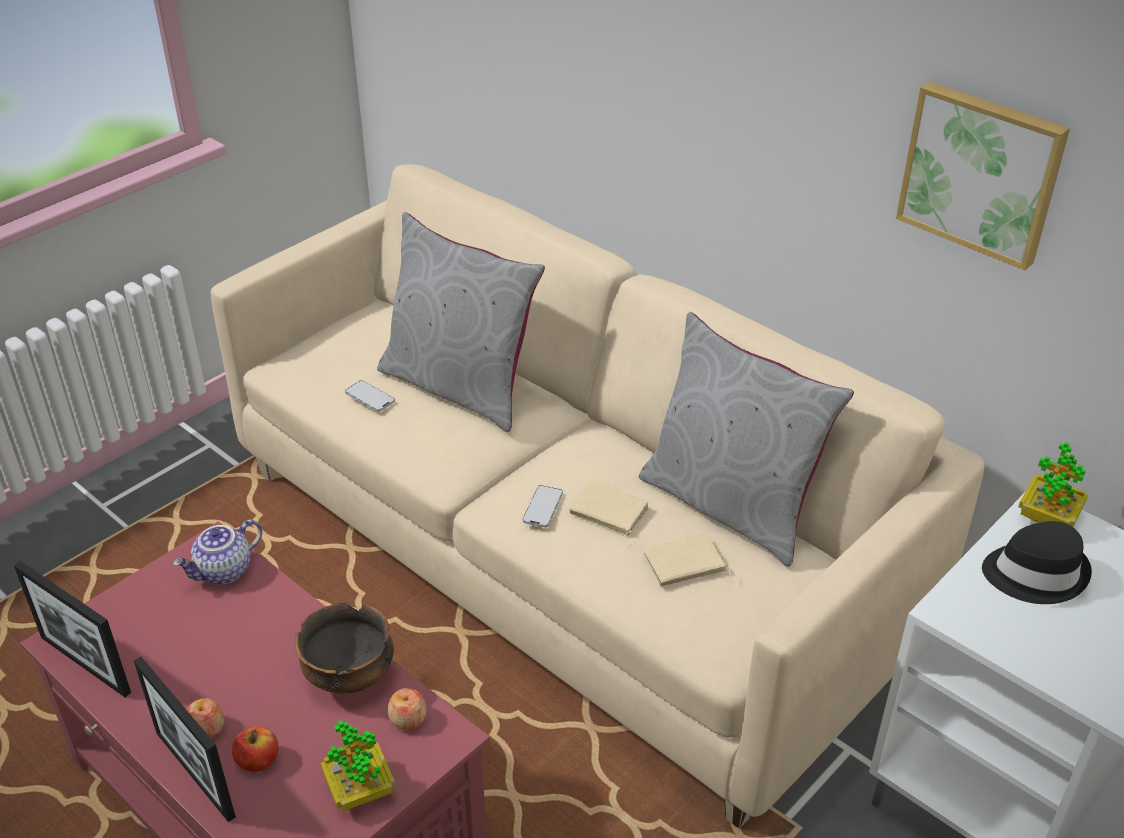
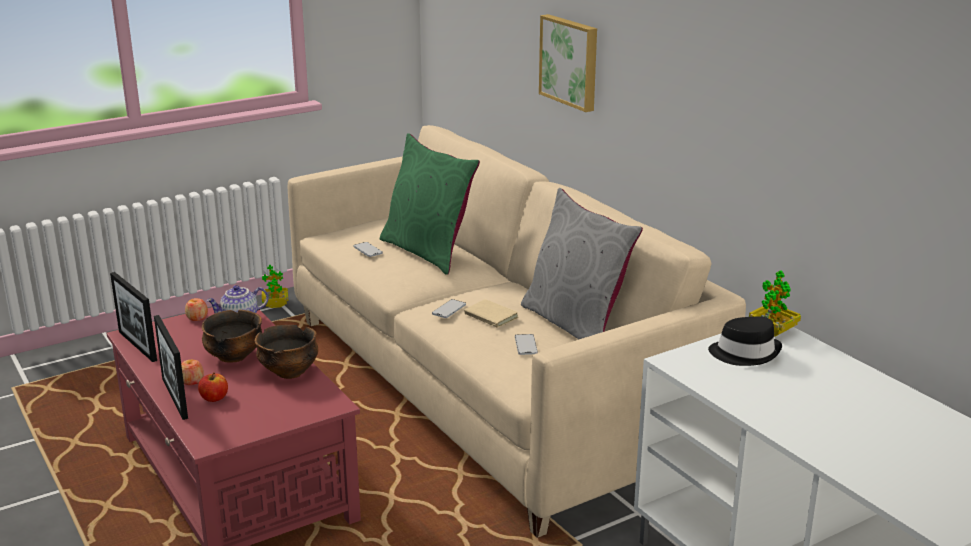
camera: 15 degrees right, 15 degrees down
(250, 659) = (233, 357): none -> bowl
(360, 790) = (267, 418): potted plant -> potted plant (275, 305)
(408, 719) = (313, 394): apple -> apple (197, 318)
(460, 386) = (428, 252): grey pillow -> green pillow
(684, 565) = (526, 345): beige book -> phone
(982, 172) = (735, 90): picture -> picture (570, 61)

